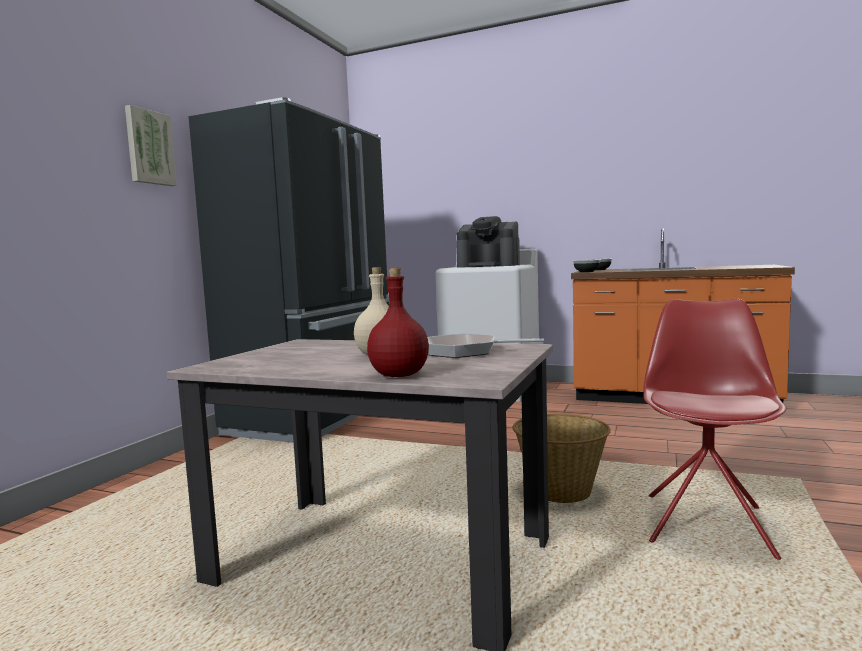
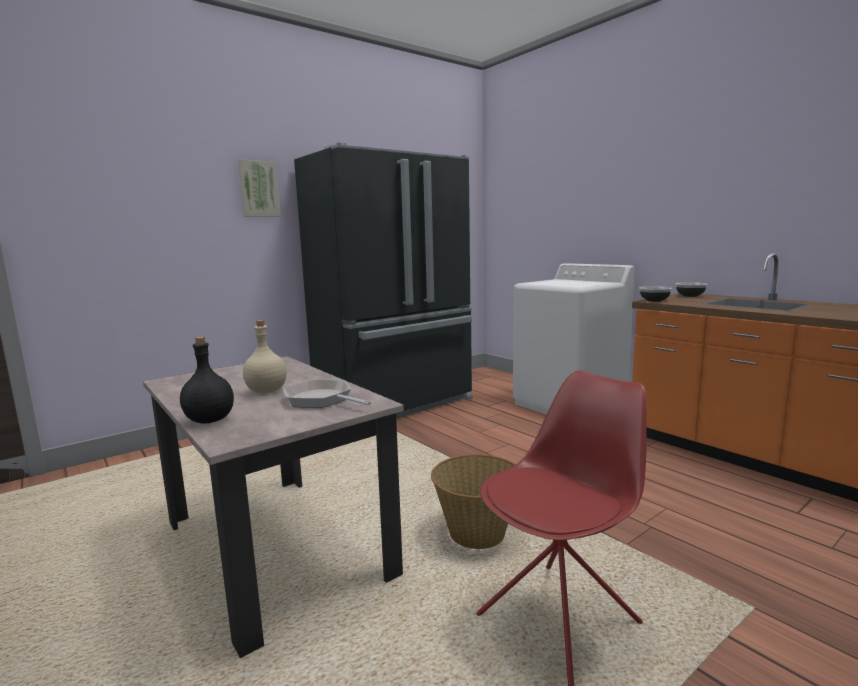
camera: 30 degrees right, 5 degrees up
(400, 375) = (210, 420): red bottle -> black bottle
(489, 266) = (569, 283): coffee machine -> none

